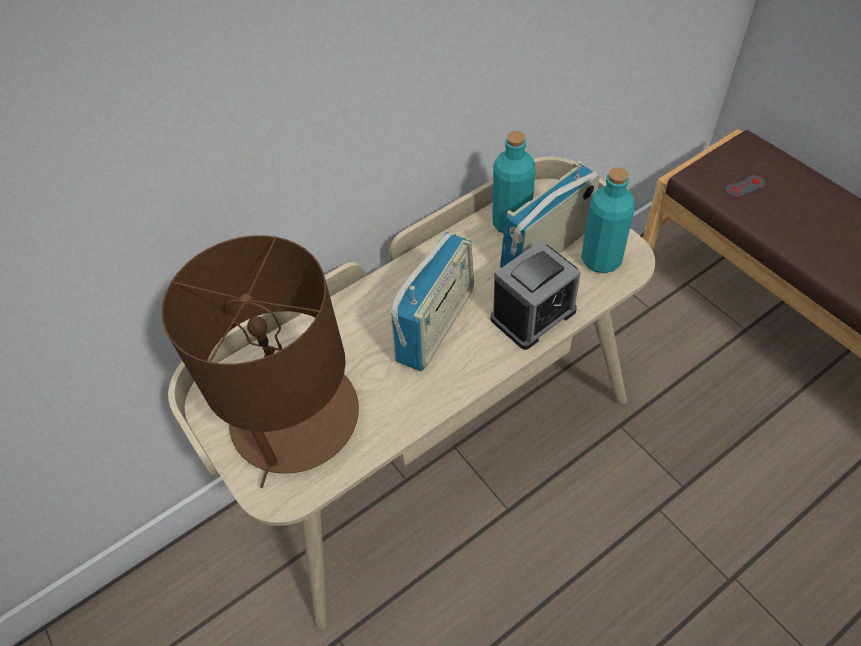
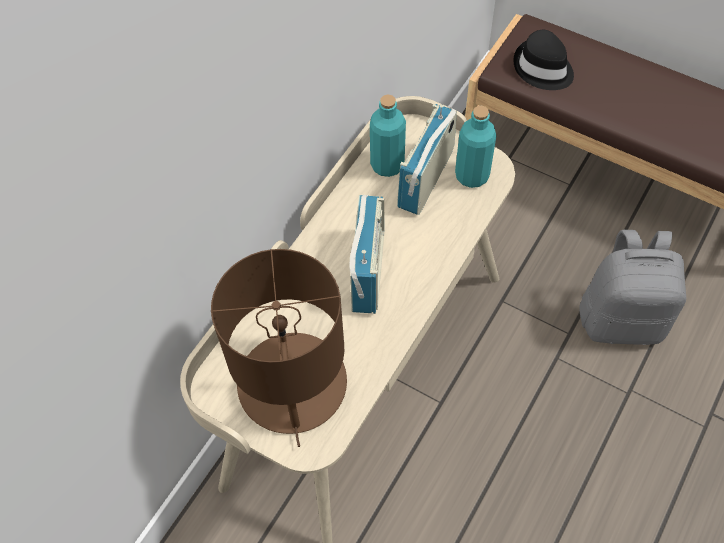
camera: 25 degrees left, 5 degrees up
(533, 315) = (439, 238): alarm clock -> none
(745, 186) = (542, 68): grey game controller -> black hat
(753, 493) = (622, 319): none -> grey backpack

